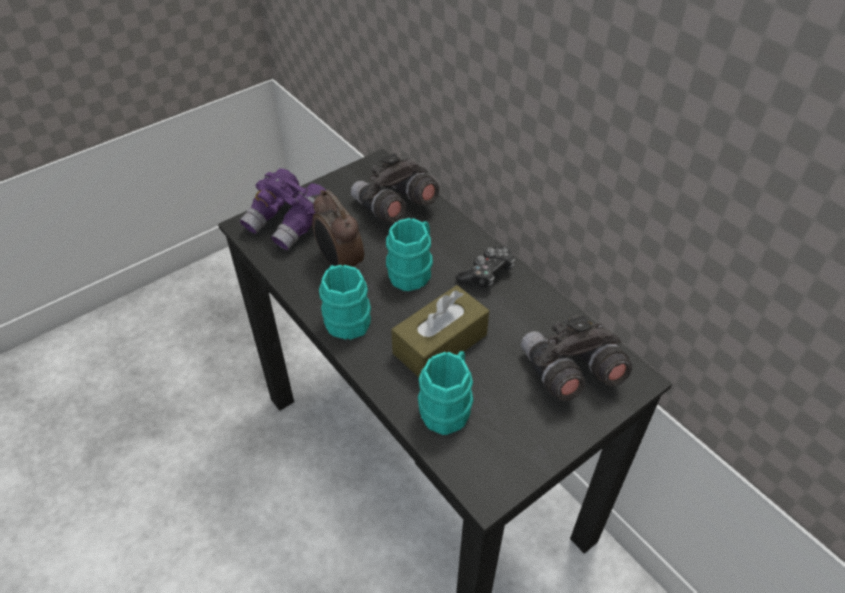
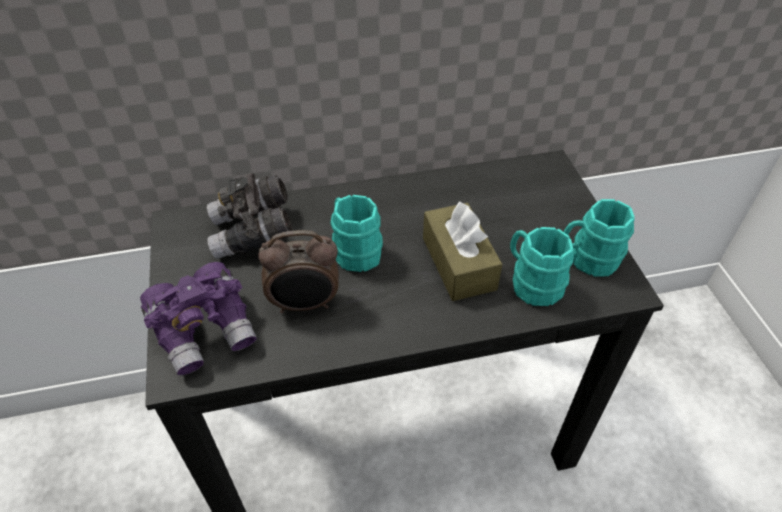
camera: 65 degrees left, 0 degrees up
(345, 317) = (384, 323): turquoise mug -> turquoise mug (588, 259)
(487, 273) = (392, 201): game controller -> none
(569, 372) = (529, 196): grey binoculars -> none

